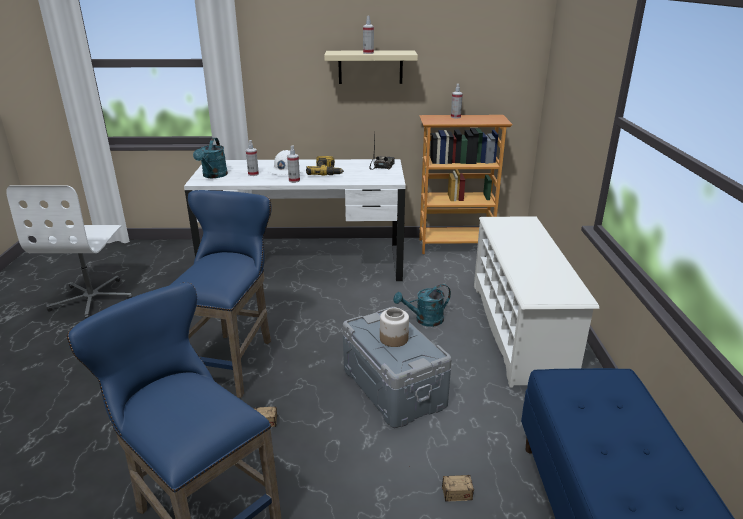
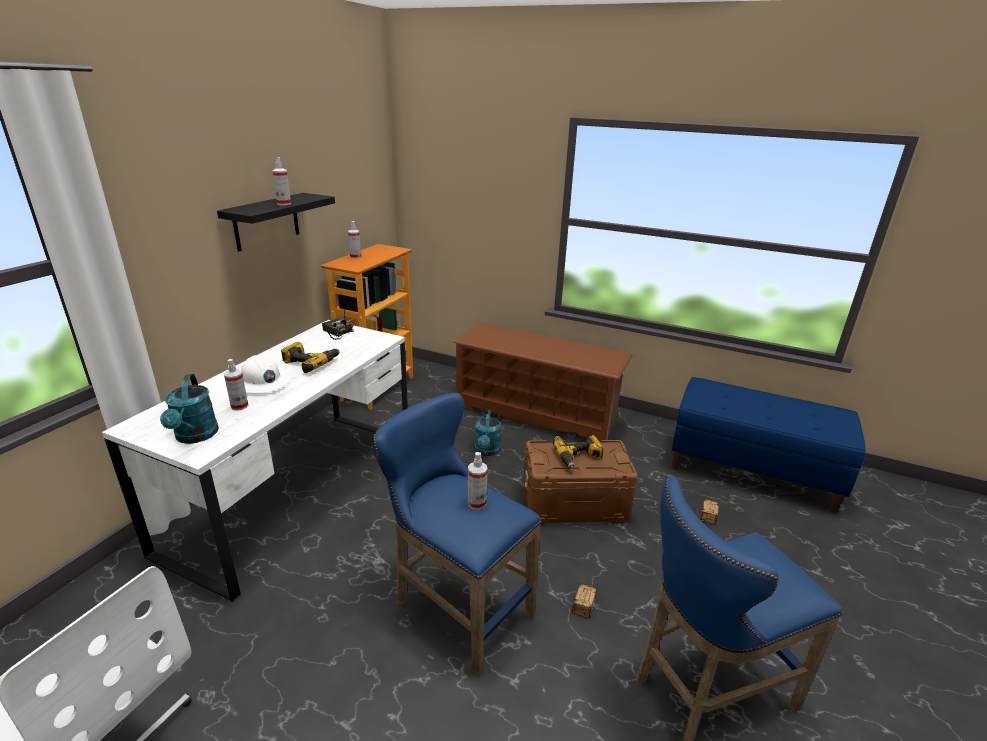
camera: 65 degrees left, 0 degrees up
(213, 176) = (195, 436): turquoise watering can -> turquoise watering can turned 45 degrees clockwise
(294, 180) = (307, 386): spray bottle -> spray bottle (477, 503)
(370, 67) = (266, 221): beige shelf -> black shelf
(392, 388) = (574, 504): grey storage box -> brown storage box
(394, 339) = (578, 458): jar -> power drill
(519, 329) = (536, 413): white shoe rack -> brown shoe rack

